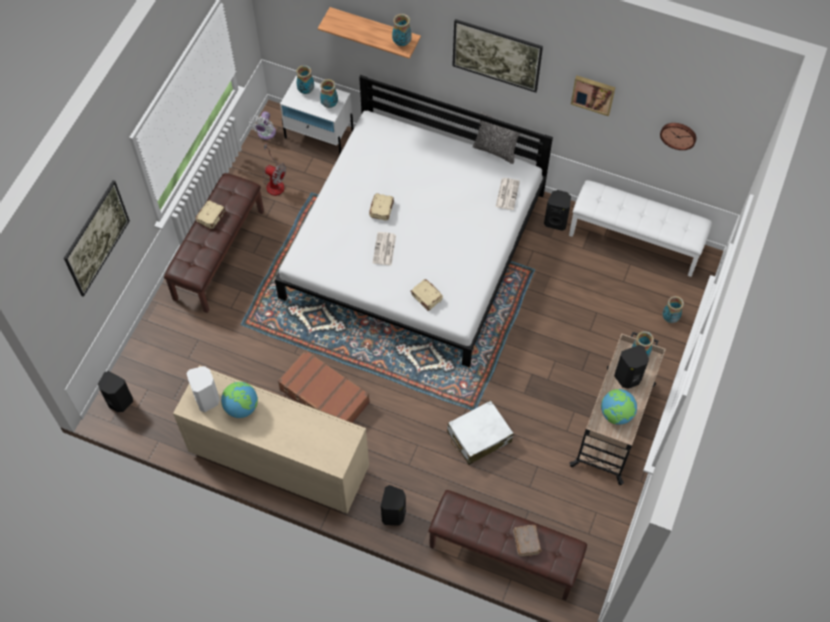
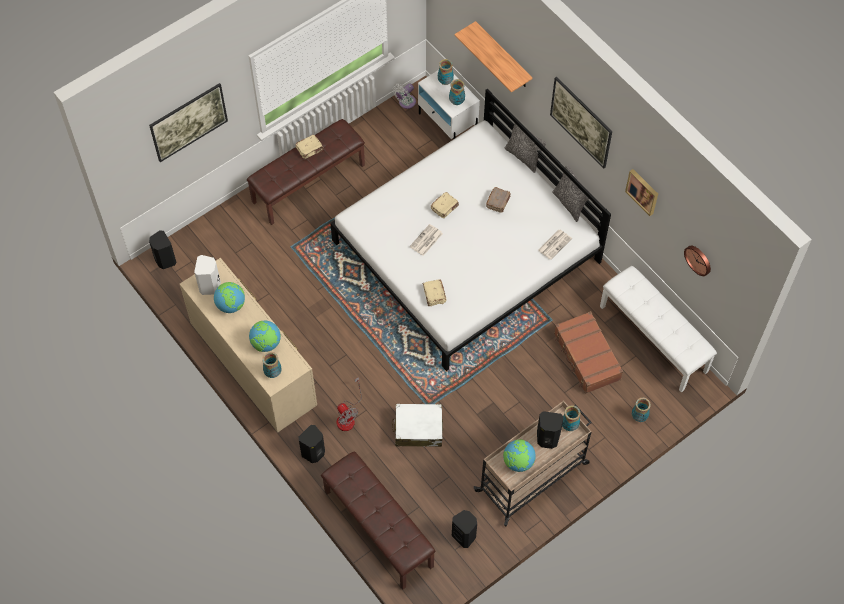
camera: 30 degrees right, 0 degrees up
(274, 182) = (387, 146): fan -> fan (347, 416)
(303, 427) = (266, 343): none -> globe
(324, 397) = (318, 335): brown suitcase -> brown suitcase (586, 357)
(402, 43) = (513, 77): vase -> vase (273, 373)
(424, 127) = (523, 157): none -> pillow
(526, 542) = (388, 522): brown book -> brown book (498, 202)
(556, 221) = (597, 289): black speaker -> black speaker (464, 536)

